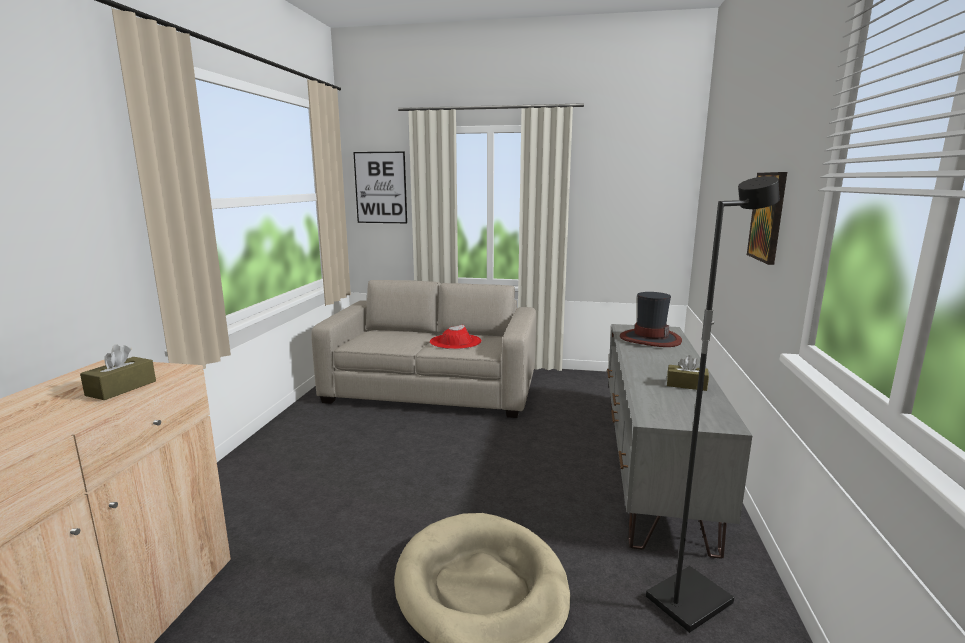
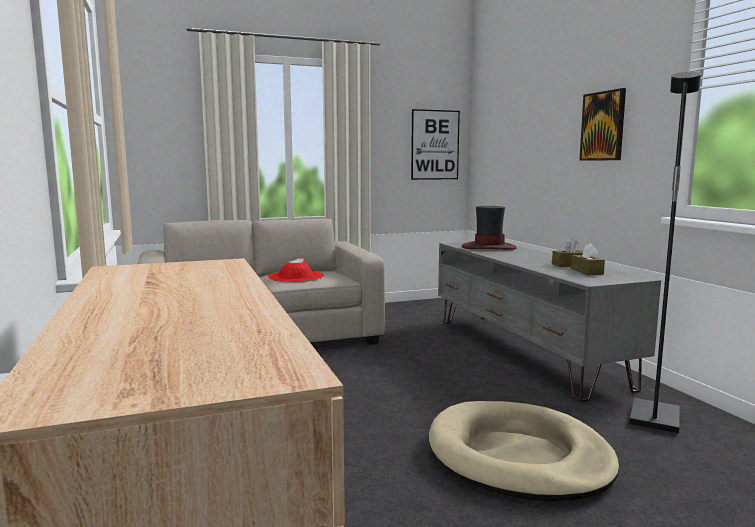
camera: 30 degrees left, 5 degrees down
(121, 388) = (214, 275): brown tissue box -> brown tissue box (586, 271)
(380, 188) = (159, 118): picture -> picture (435, 145)

